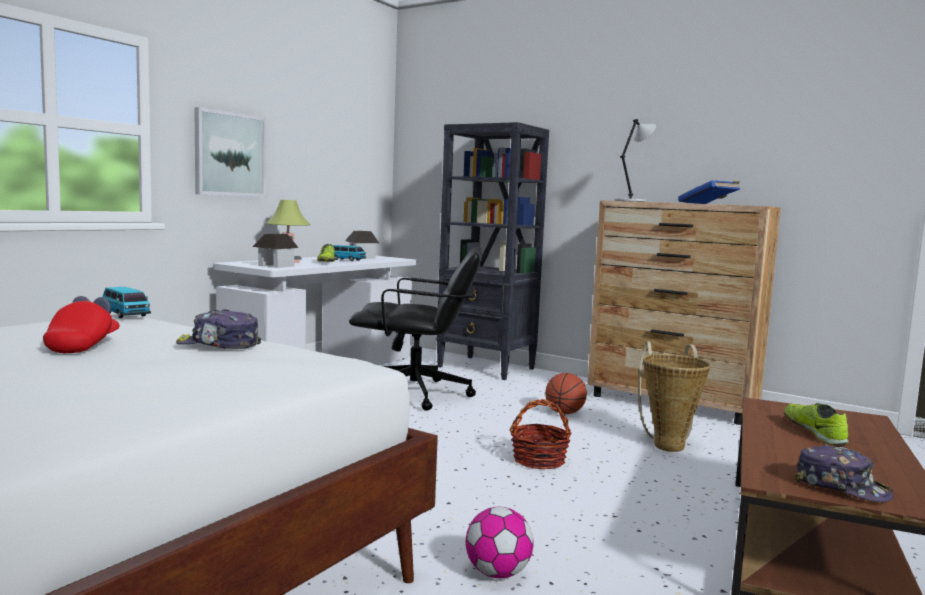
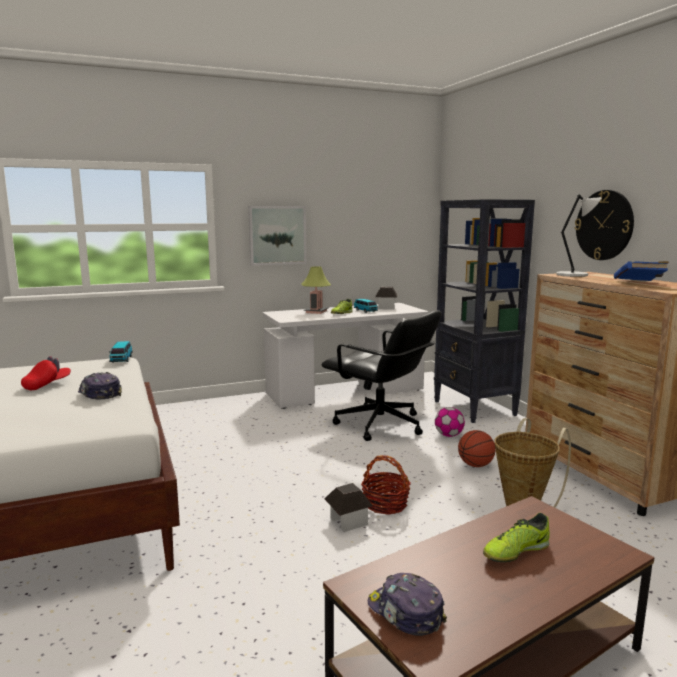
camera: 35 degrees right, 5 degrees up
(275, 266) = (294, 317): toy house -> toy house (348, 521)
(497, 573) = (223, 583): football -> football (448, 435)
(638, 155) = (604, 225): none -> wall clock
(814, 432) = (515, 552): shoe -> shoe turned 150 degrees counterclockwise
(841, 487) = (405, 613): cap -> cap turned 150 degrees clockwise

